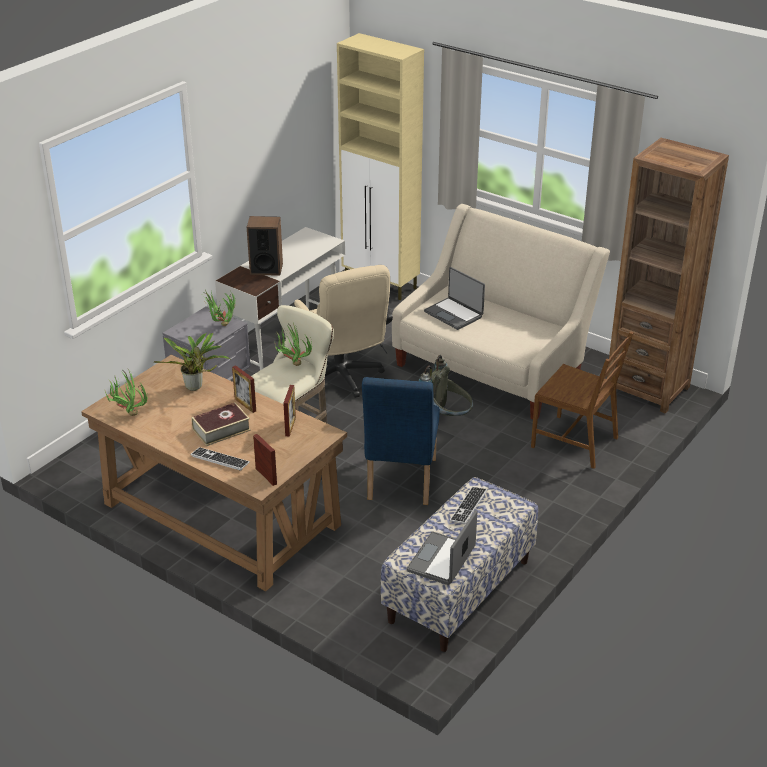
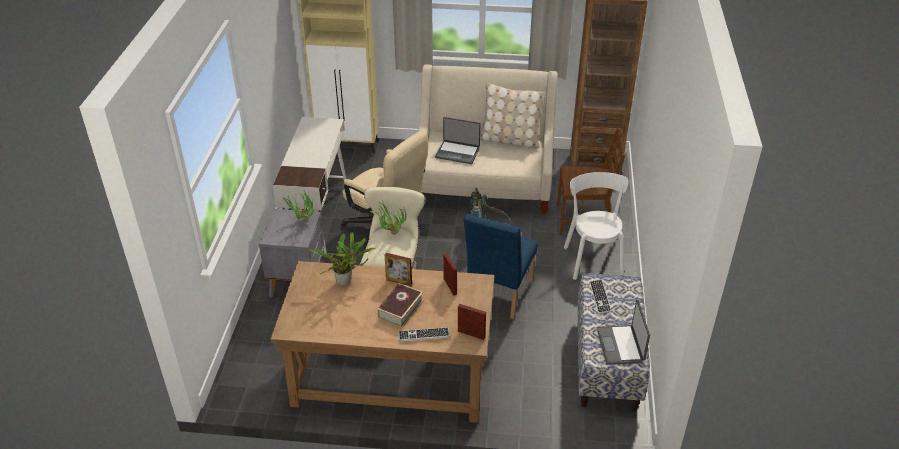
camera: 30 degrees left, 5 degrees up
(128, 414) = (313, 326): potted plant -> none
(266, 269) = (305, 162): speaker -> none
(400, 483) = (498, 297): blue chair -> blue chair turned 45 degrees clockwise
(527, 319) = (510, 140): none -> beige pillow
(545, 485) = (592, 259): none -> white chair

